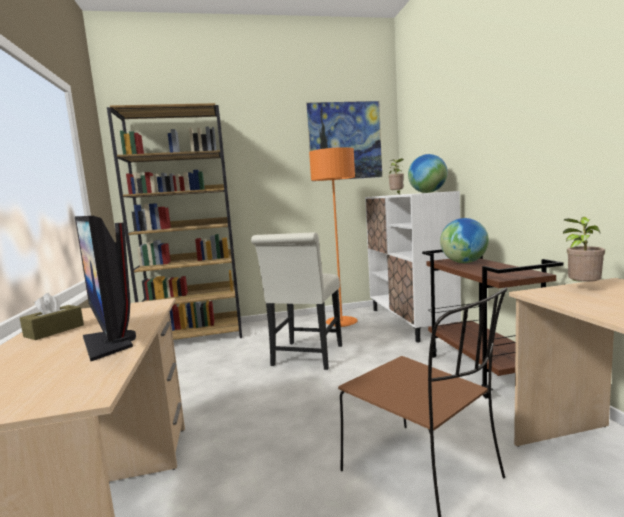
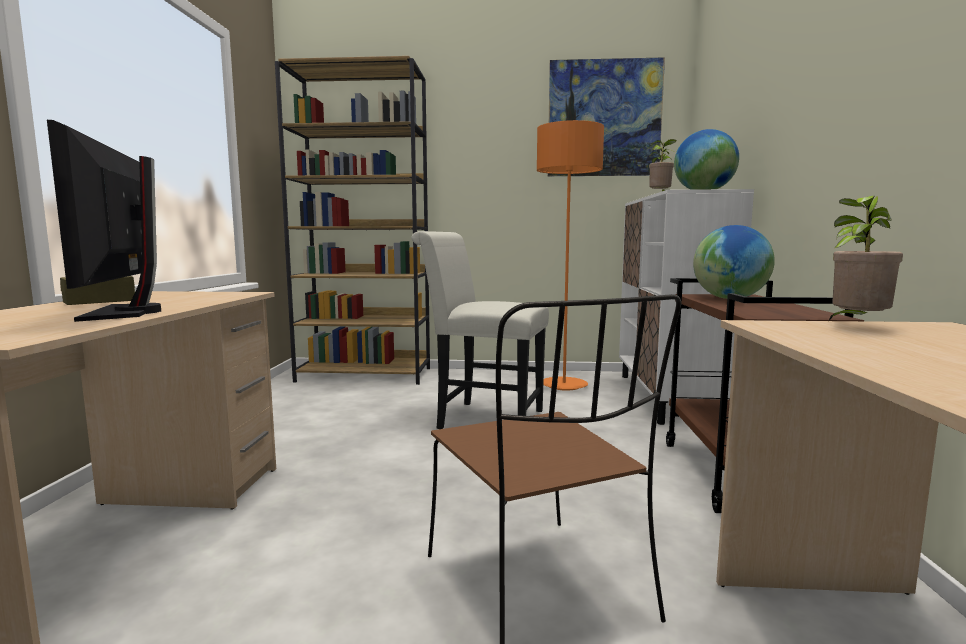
camera: 15 degrees right, 0 degrees up
(305, 358) = (483, 418): white chair -> white chair turned 75 degrees clockwise

